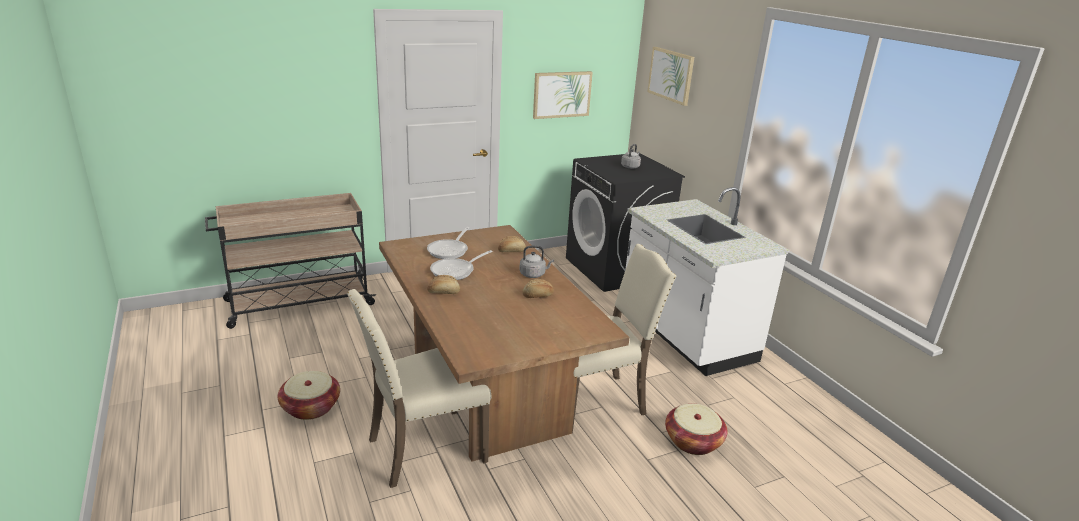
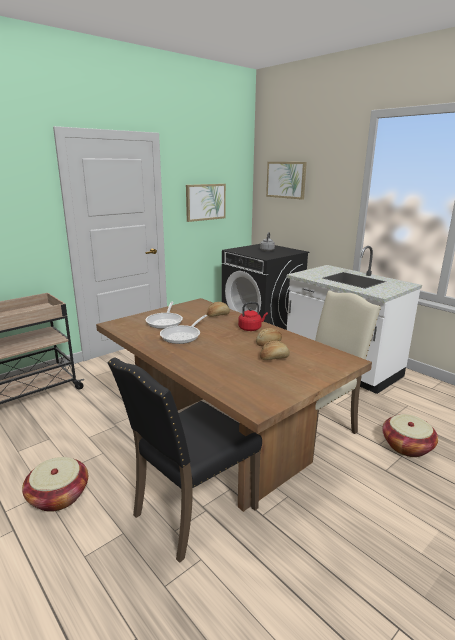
camera: 15 degrees left, 5 degrees down
(423, 449) = (191, 511): beige chair -> black chair
(443, 292) = (185, 353): bread -> bread (274, 358)
(533, 274) = (251, 328): grey kettle -> red kettle

